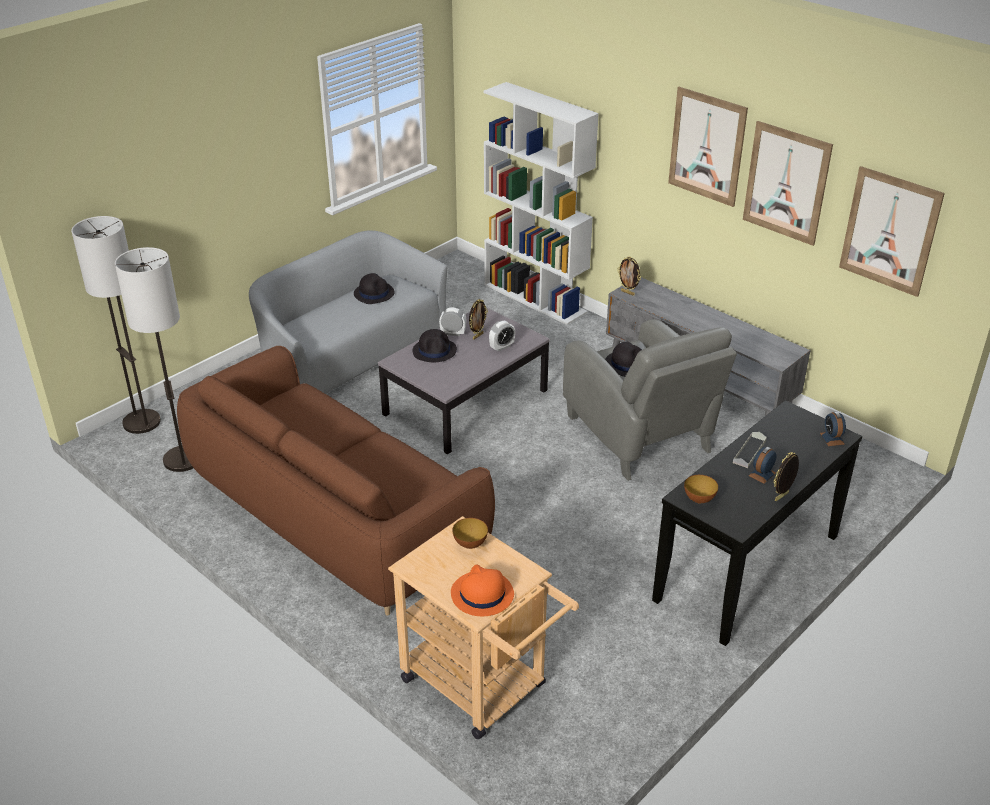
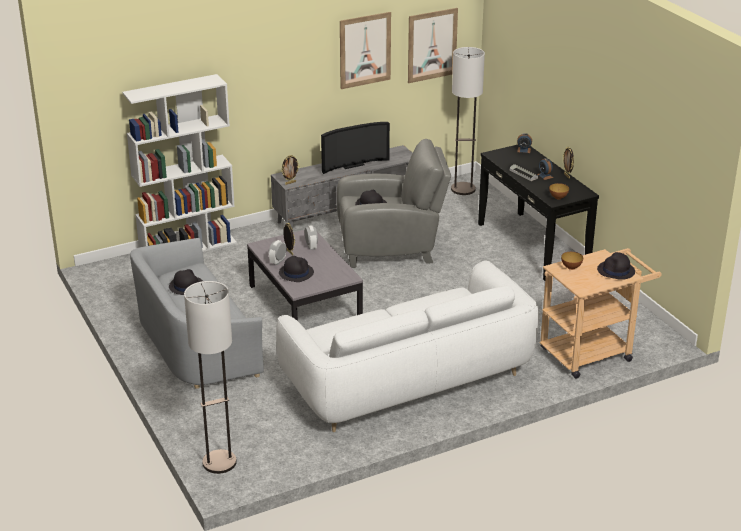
camera: 70 degrees left, 5 degrees down
(183, 459) = (289, 444): floor lamp -> floor lamp (463, 189)
(335, 519) = (408, 381): brown sofa -> white sofa
(481, 594) = (616, 271): orange hat -> black hat
(707, 146) = (306, 55): picture -> none
(714, 323) = (352, 164): none -> television

